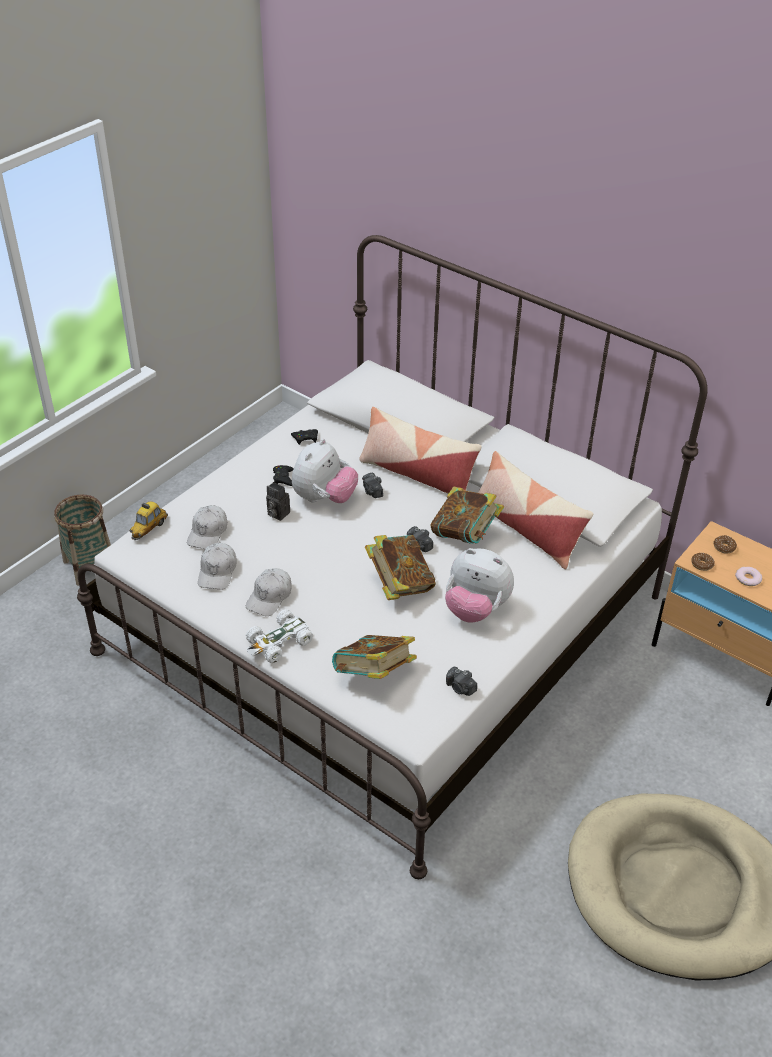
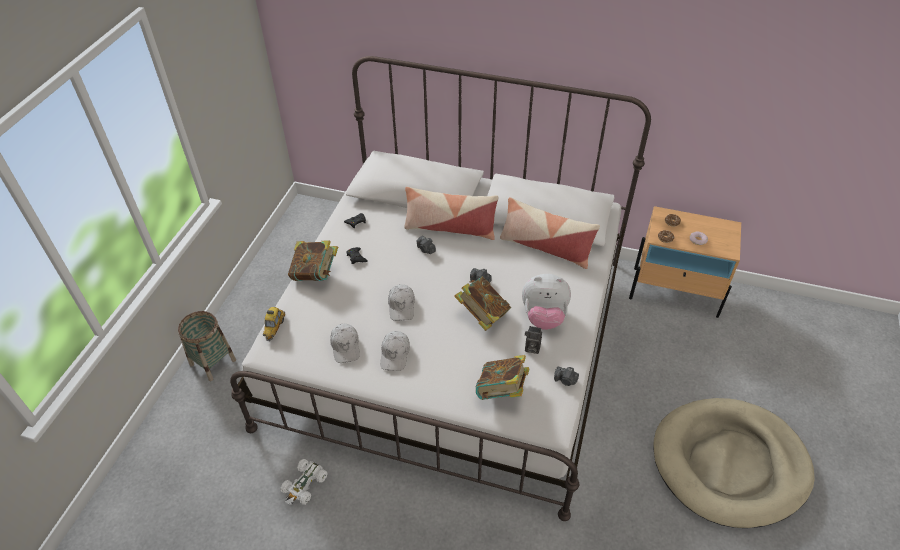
camera: 20 degrees left, 5 degrees up
(208, 533) = (322, 317): white cap -> white cap (402, 306)
(277, 513) = (366, 286): camera -> camera (531, 348)
(279, 642) = (420, 388): white toy car -> white toy car (304, 485)
(324, 498) = (394, 264): plush toy -> none
(465, 535) = (507, 263): book -> book (315, 274)

